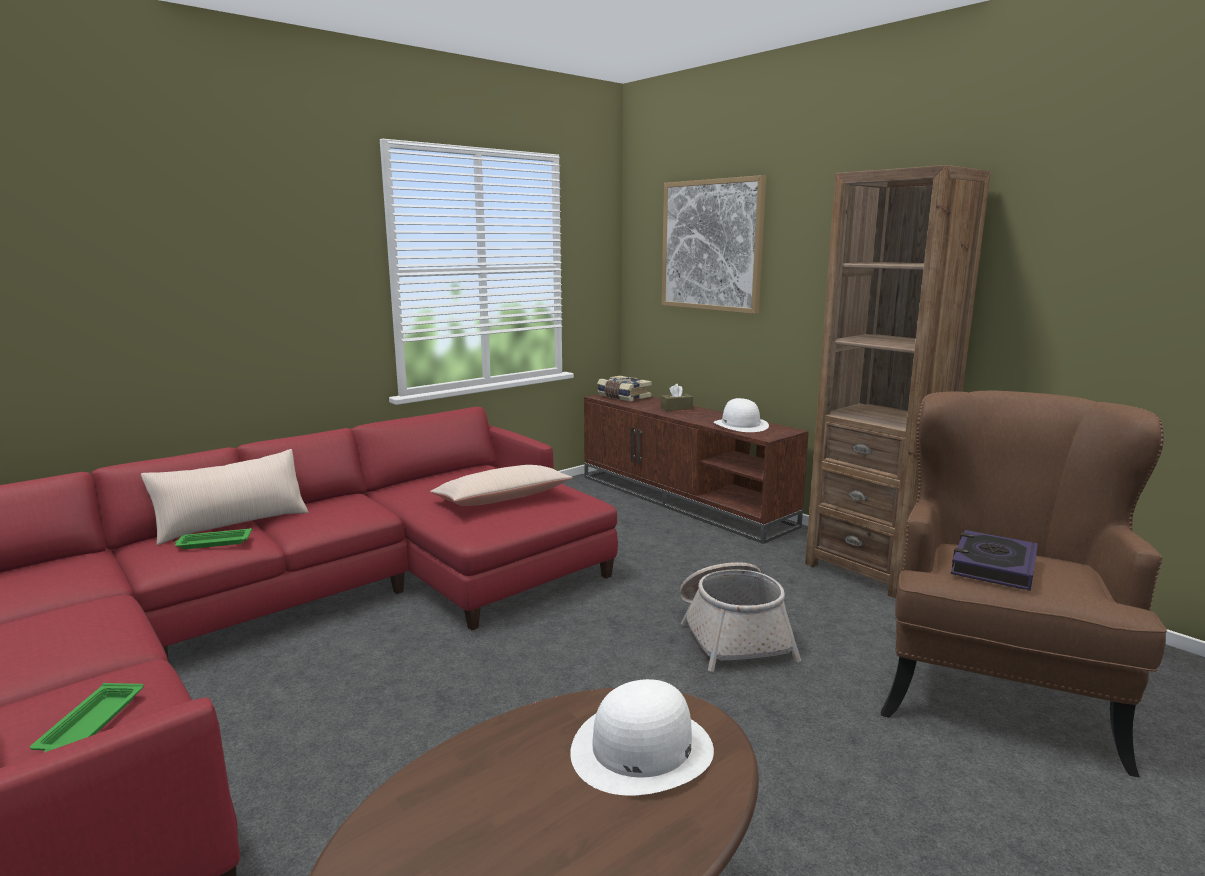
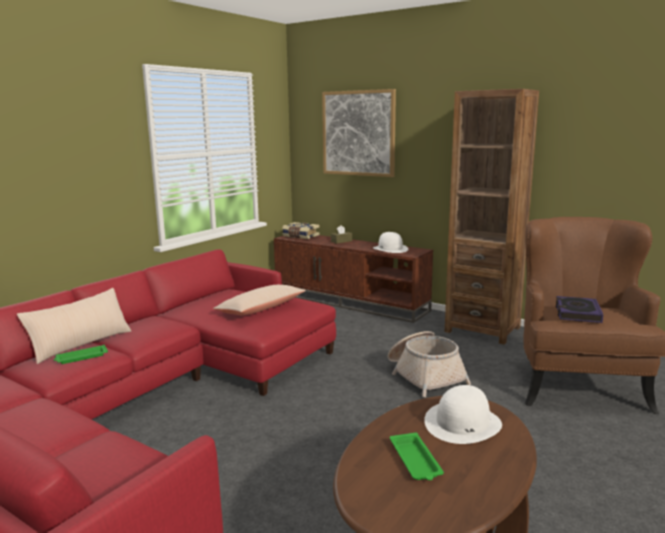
camera: 15 degrees left, 0 degrees up
(90, 725) = (110, 470): green tray -> green tray (415, 461)

